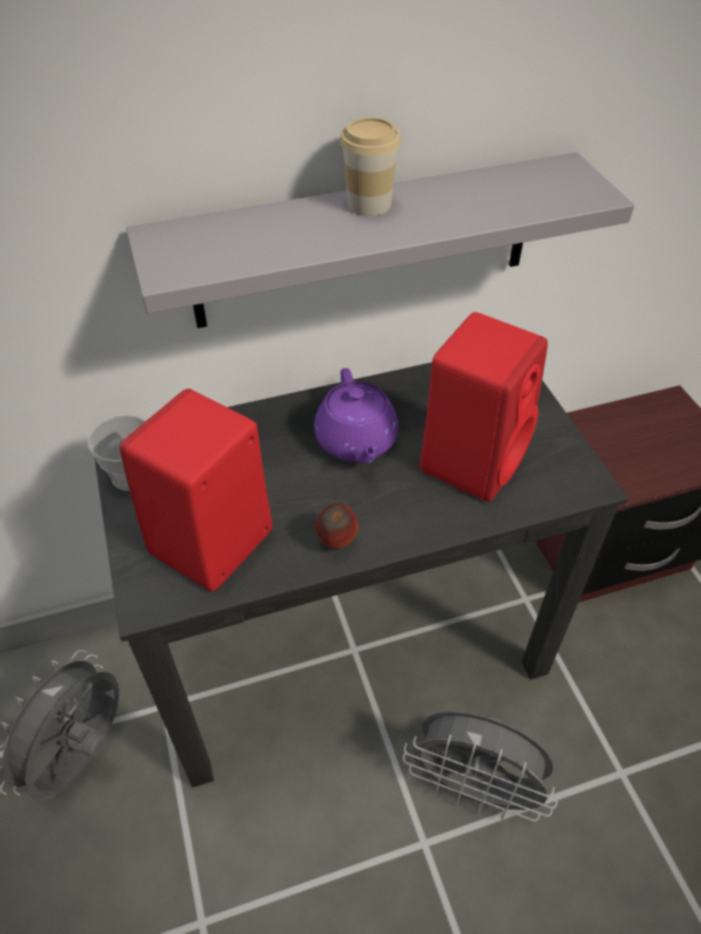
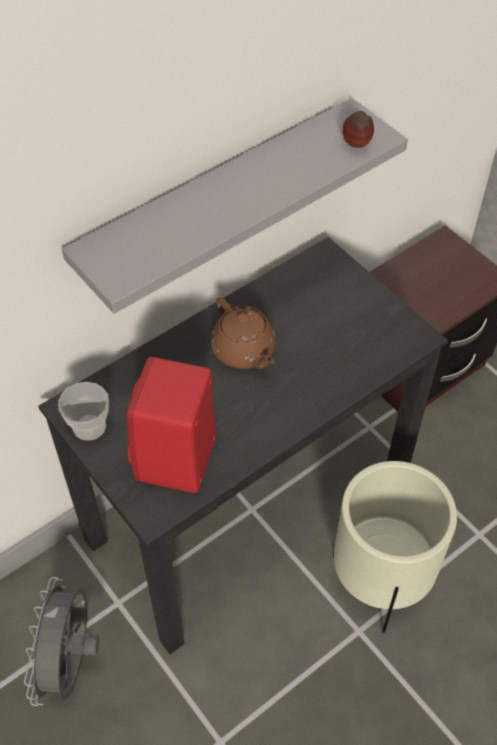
camera: 20 degrees left, 5 degrees up
(336, 542) = (264, 431): apple -> apple (356, 145)
(356, 441) = (244, 351): purple teapot -> brown teapot
(369, 204) = (228, 184): cup -> none
(473, 788) = (380, 581): grey fan -> beige planter
(474, 458) = (333, 340): red speaker -> none

